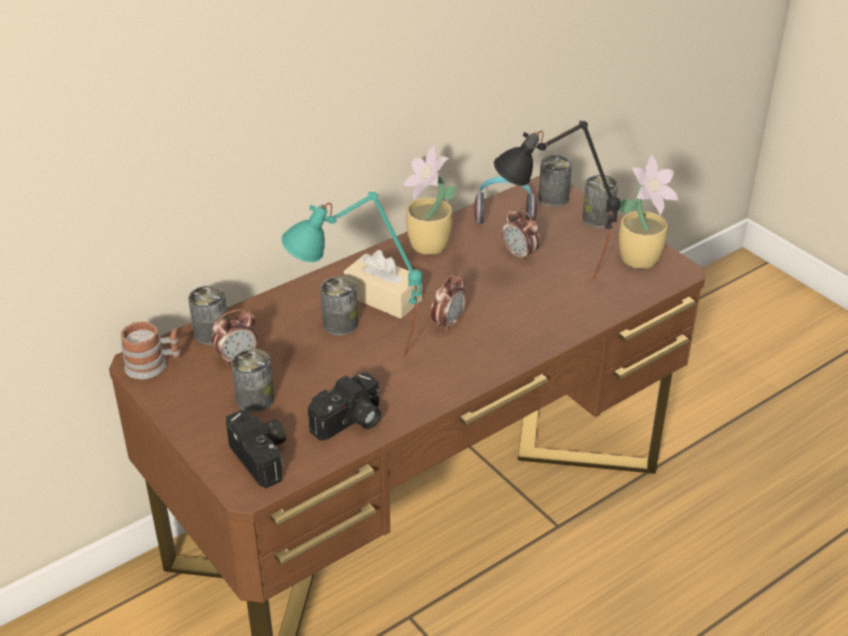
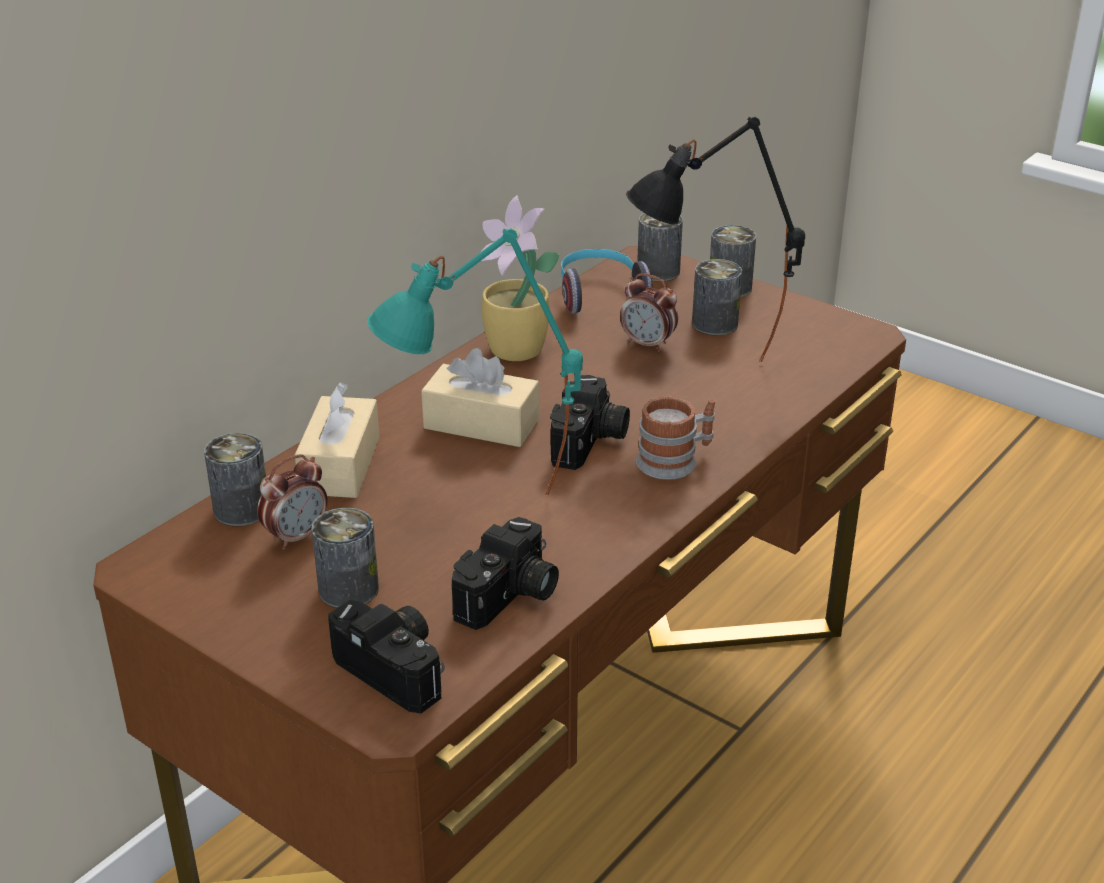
camera: 15 degrees left, 5 degrees down
(153, 365) = (165, 568): mug -> mug (675, 461)
(282, 313) = (340, 465): none -> beige tissue box
(340, 324) = (434, 467): can -> can (714, 324)
(448, 323) = (590, 442): alarm clock -> camera
(641, 259) = (812, 327): potted plant -> none

